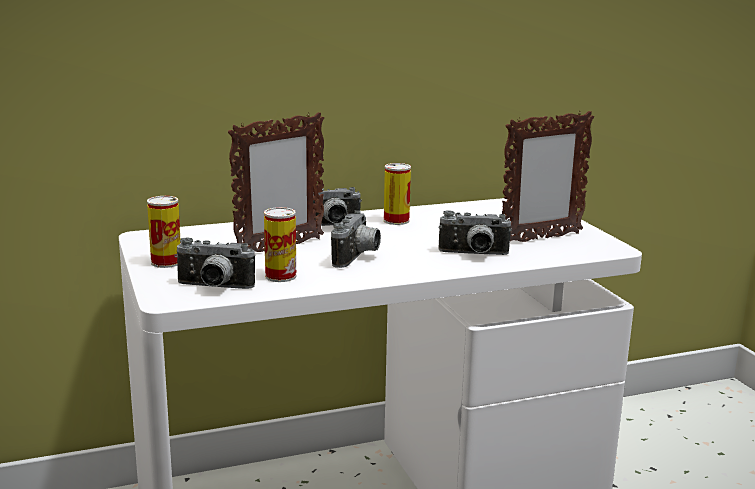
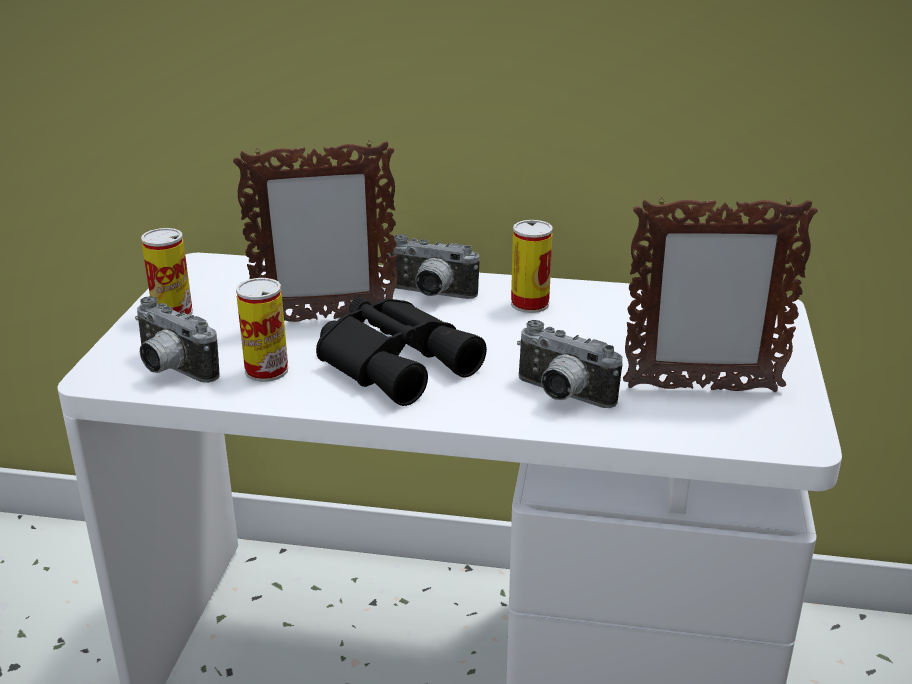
camera: 30 degrees right, 10 degrees up
(358, 258) = (398, 361): camera -> black binoculars

